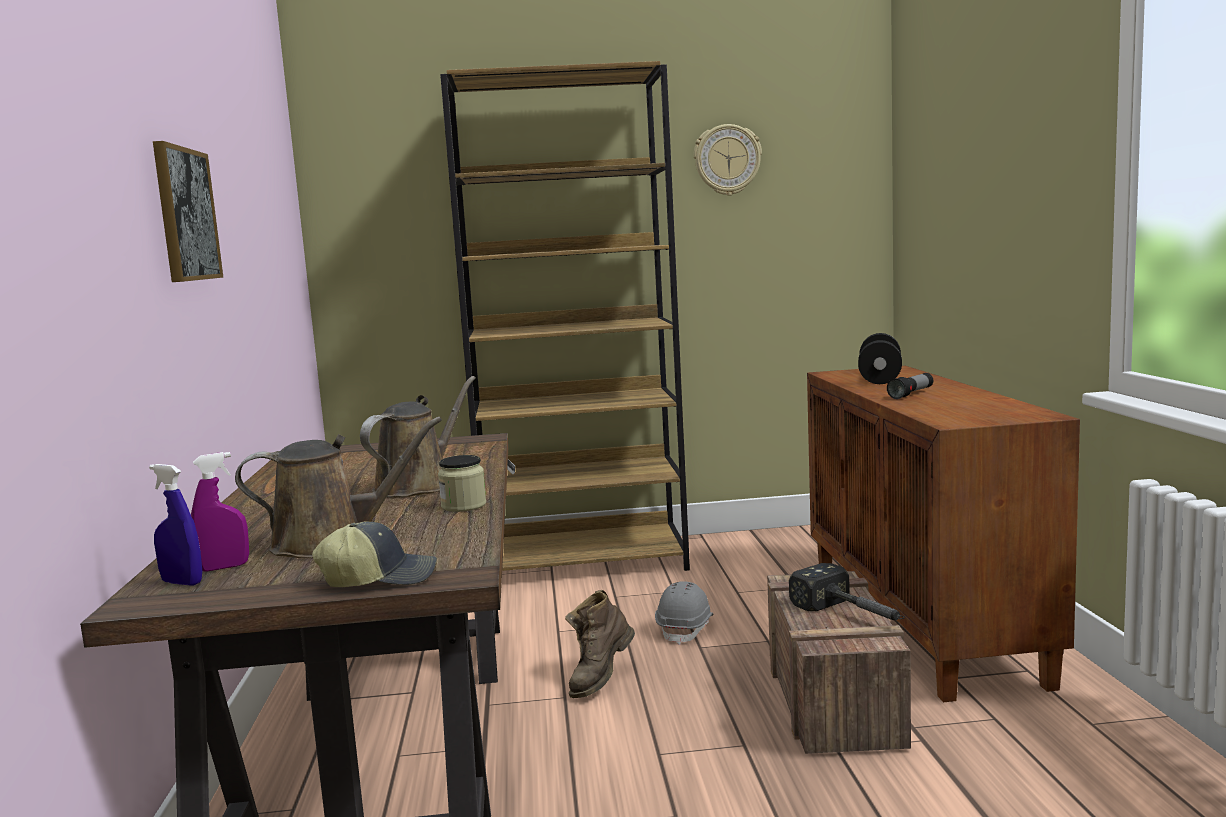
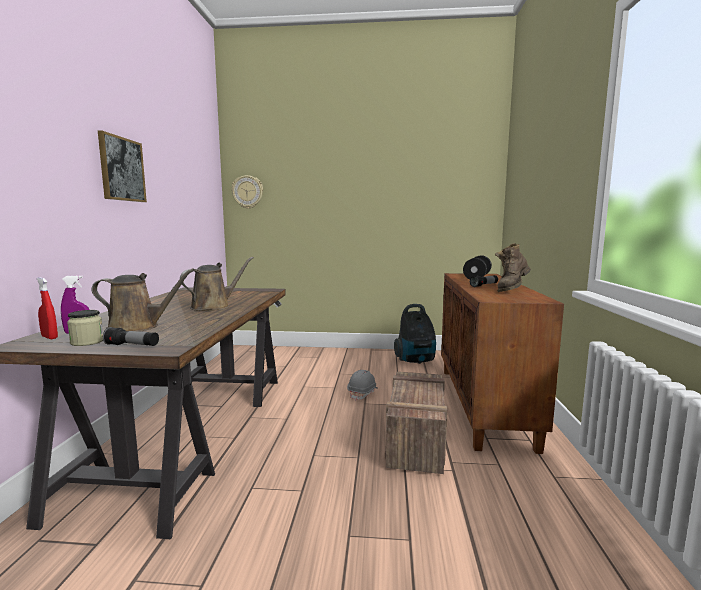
camera: 10 degrees right, 0 degrees up
(182, 582) = (49, 337): blue spray bottle -> red spray bottle
(380, 578) = (132, 345): cap -> flashlight
(463, 506) = (220, 317): jar -> jar (87, 342)
(585, 562) = (335, 355): brown bookcase -> none
(600, 680) = (308, 413): brown boot -> brown boot (511, 290)
(727, 160) = (420, 168): wall clock -> wall clock (247, 192)
(754, 553) = (416, 361): none -> vacuum cleaner
(853, 615) = (426, 397): hammer -> none

